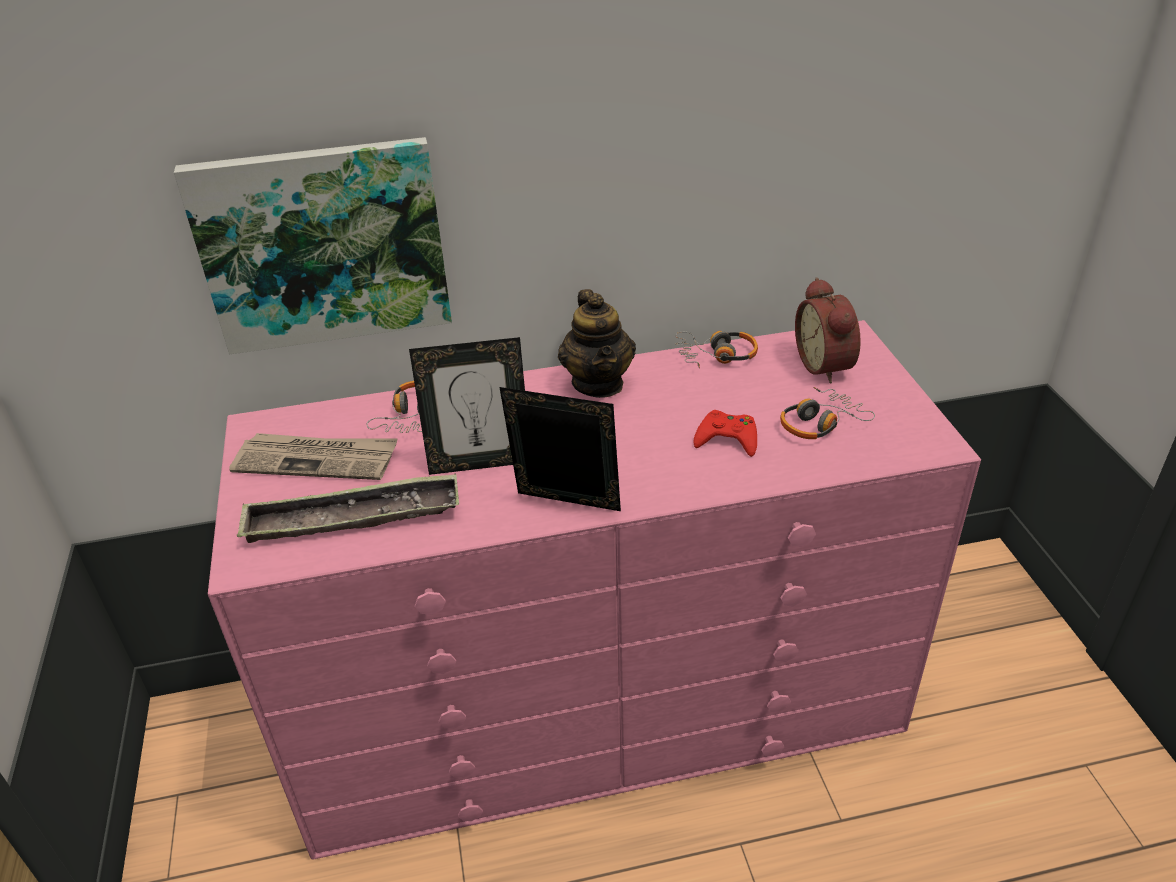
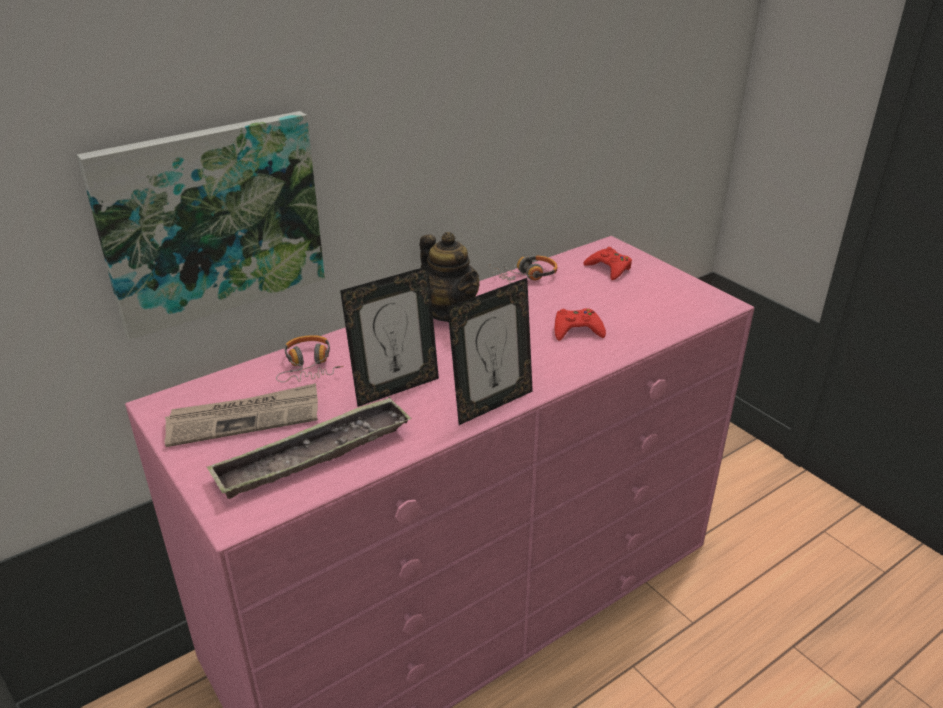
camera: 25 degrees left, 5 degrees down
(566, 508) = (491, 404): picture frame -> picture frame turned 150 degrees clockwise
(820, 423) = (634, 306): headphones -> none
(827, 365) = (609, 268): alarm clock -> red game controller

